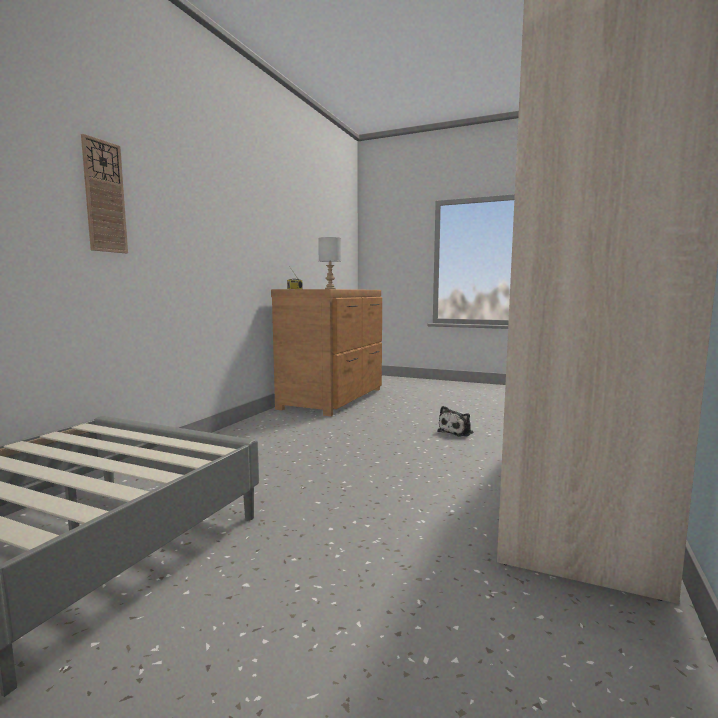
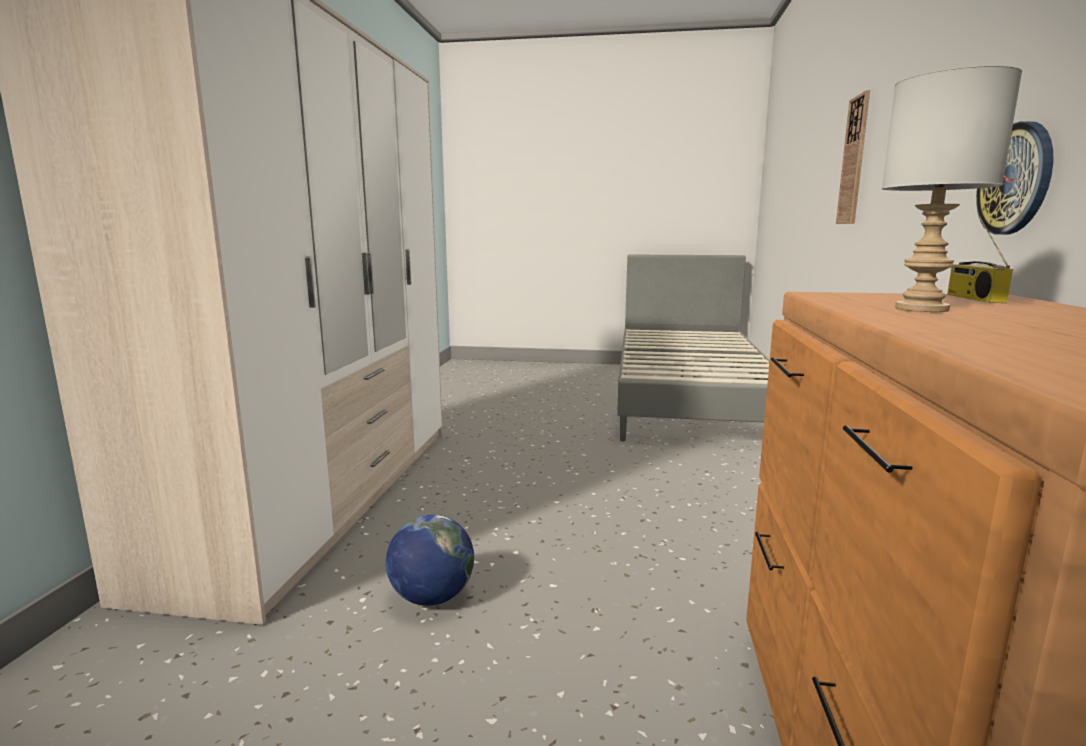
camera: 165 degrees right, 5 degrees up
(254, 252) = (1016, 179): none -> wall clock
(457, 432) = (432, 597): plush toy -> globe

